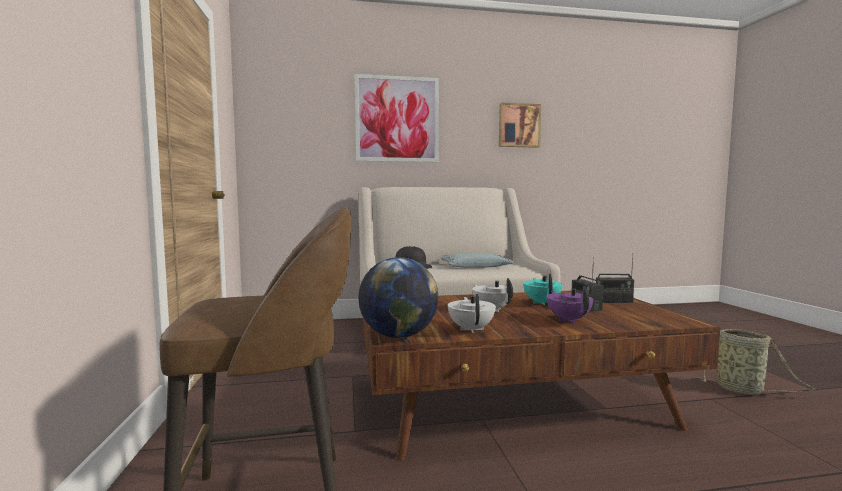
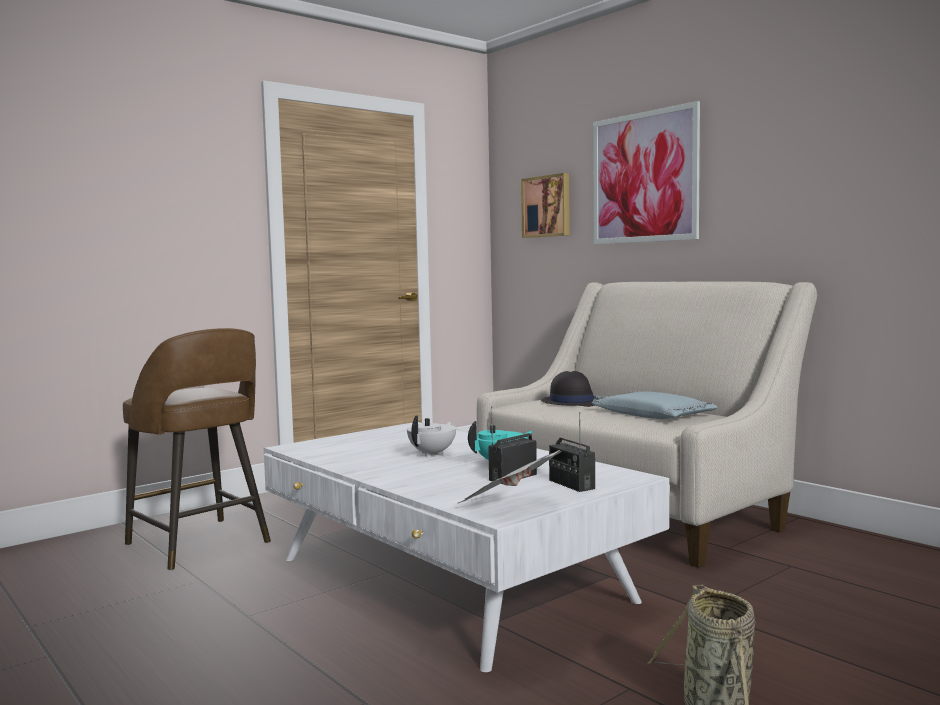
camera: 60 degrees right, 0 degrees up
(398, 336) = (298, 447): globe -> none
(471, 329) = (343, 458): white teapot -> none
(517, 403) = (447, 579): brown coffee table -> white coffee table
(518, 125) = (841, 157): picture -> picture (547, 206)
(568, 320) = (428, 477): purple teapot -> none
(661, 316) = (509, 505): none -> newspaper

